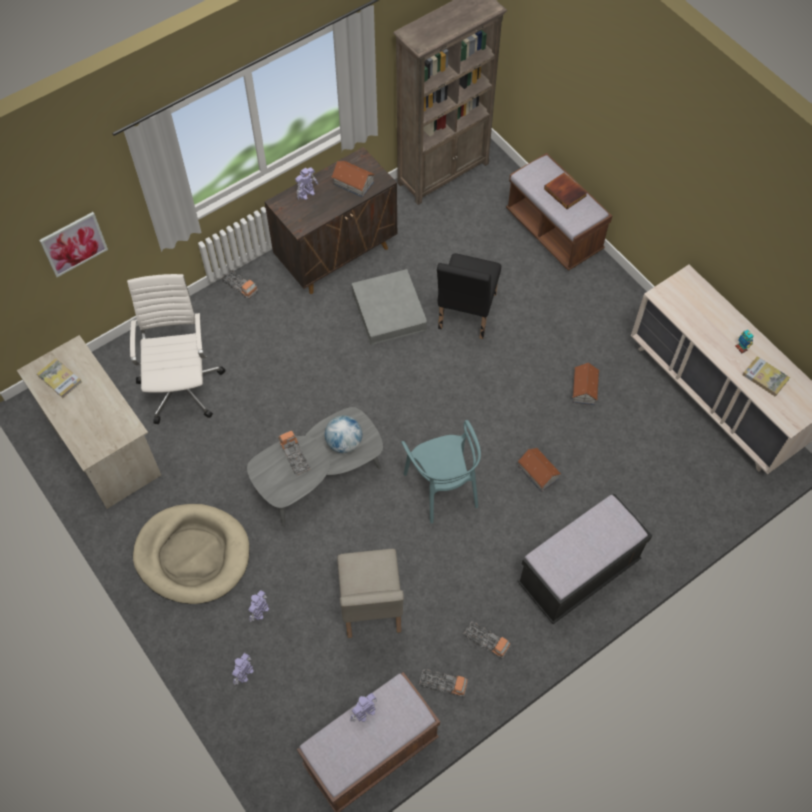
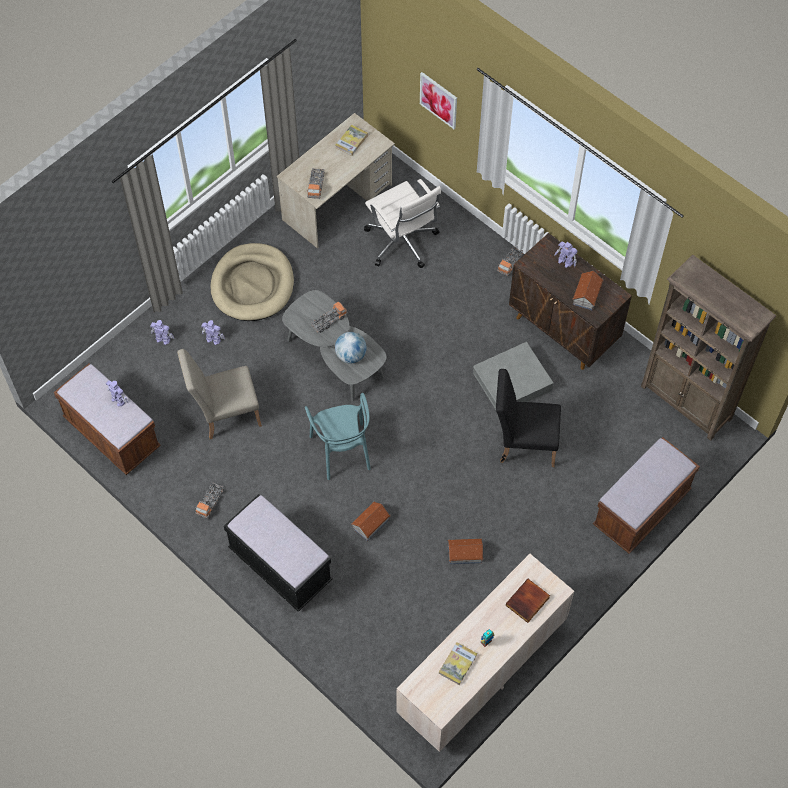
camera: 80 degrees right, 0 degrees up
(182, 385) = (402, 243): white office chair -> white office chair turned 75 degrees clockwise
(442, 488) = (342, 451): turquoise chair -> turquoise chair turned 75 degrees counterclockwise
(443, 684) = (171, 475): toy truck -> toy truck (316, 185)
(566, 192) = (651, 486): book -> book (528, 602)

